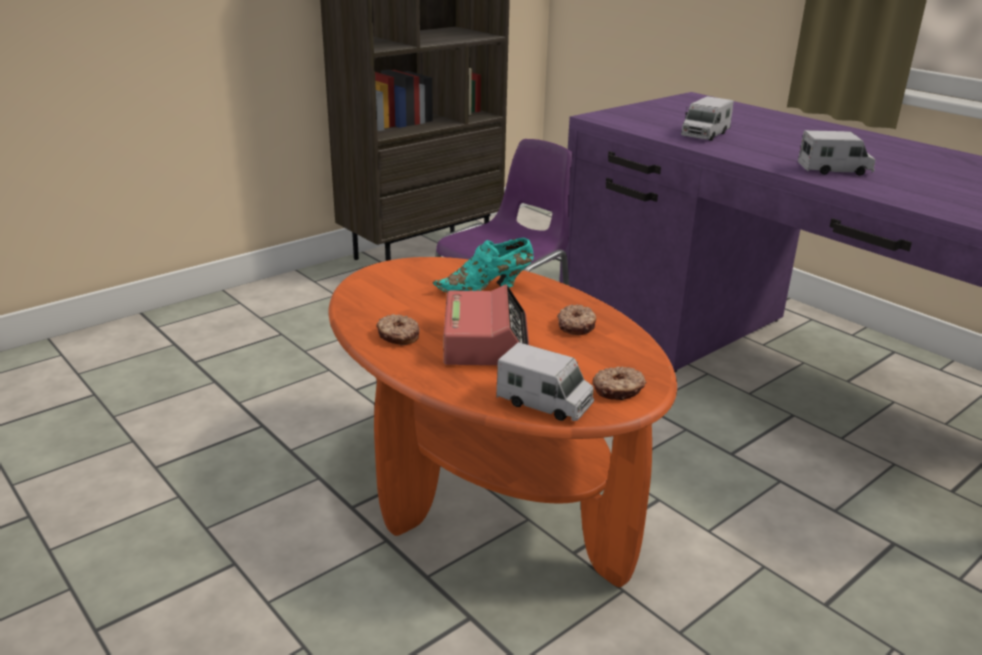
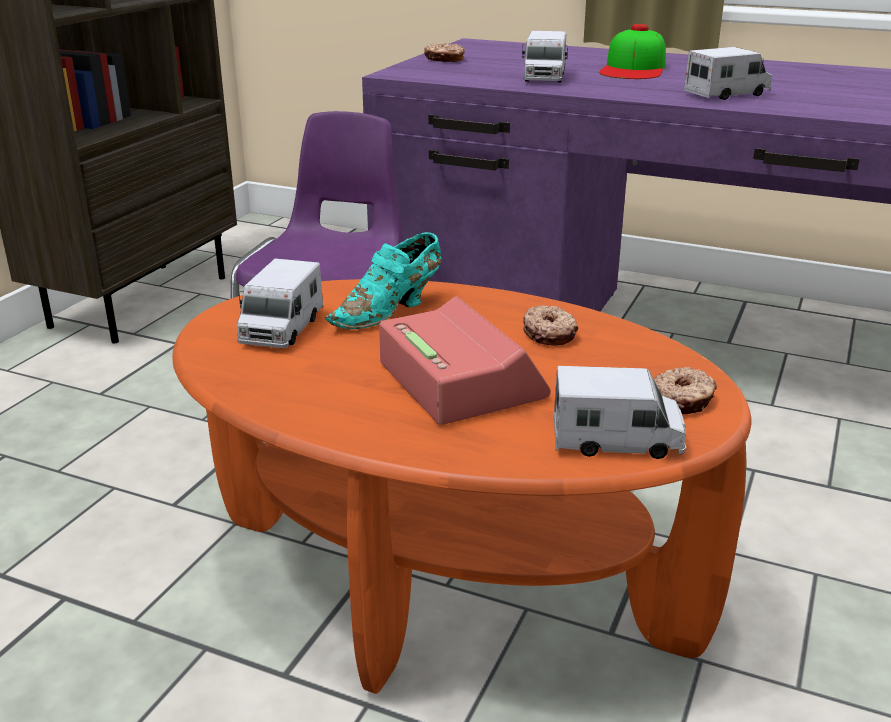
camera: 25 degrees left, 0 degrees up
(398, 336) = (336, 403): donut -> donut (444, 59)
(410, 284) = (281, 329): none -> toy truck
(790, 136) = (634, 69): none -> cap

